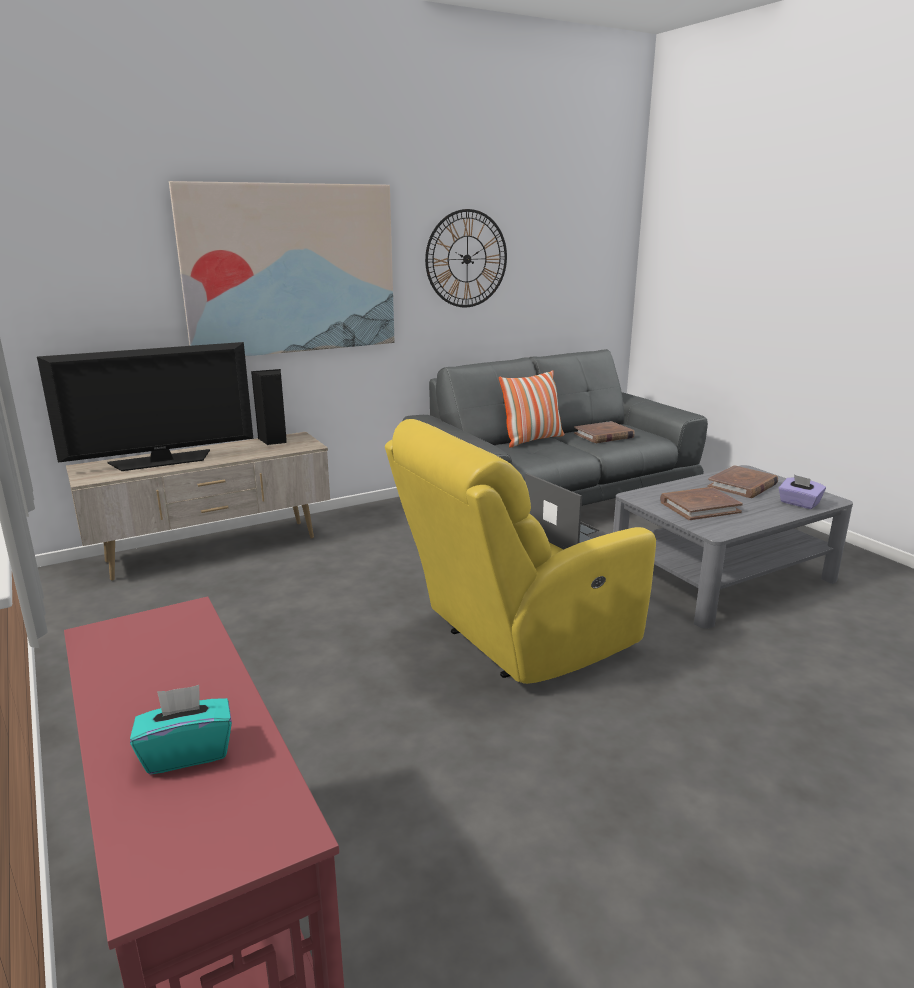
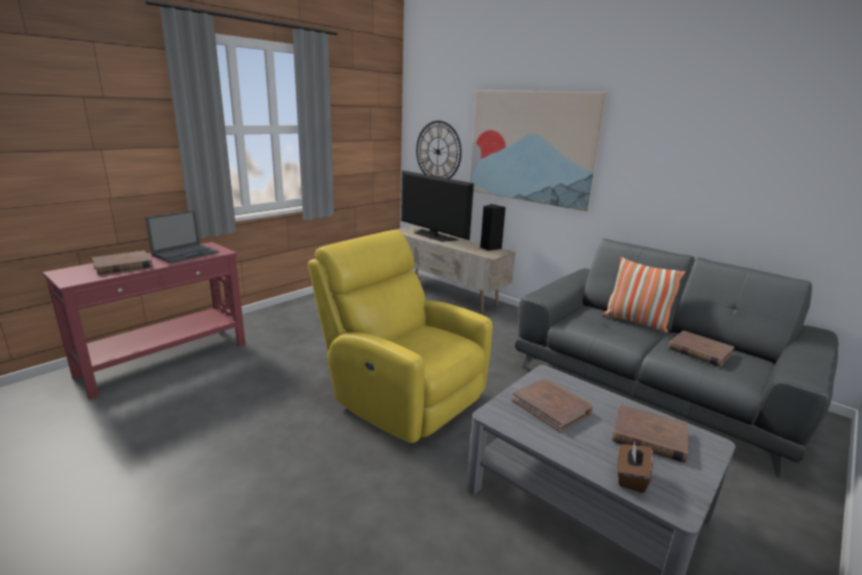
camera: 70 degrees right, 0 degrees up
(187, 752) = (123, 266): turquoise tissue box -> brown book
(467, 259) = (670, 157): wall clock -> wall clock (438, 151)
(569, 535) = (434, 348): laptop -> laptop (186, 253)
(799, 503) = (631, 477): purple tissue box -> brown tissue box

